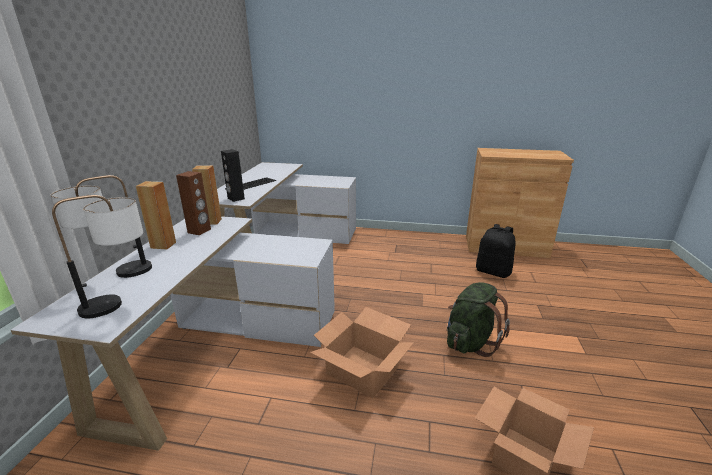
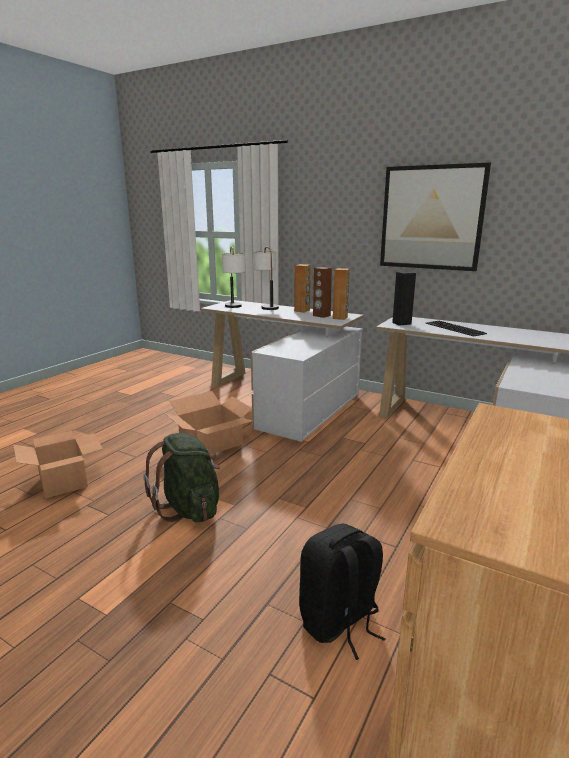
camera: 110 degrees right, 5 degrees down
(188, 98) = (431, 218): none -> picture

